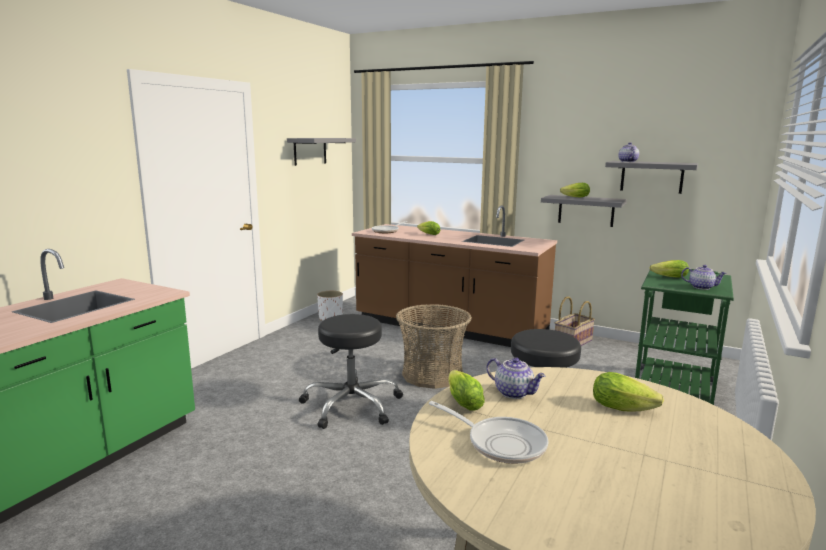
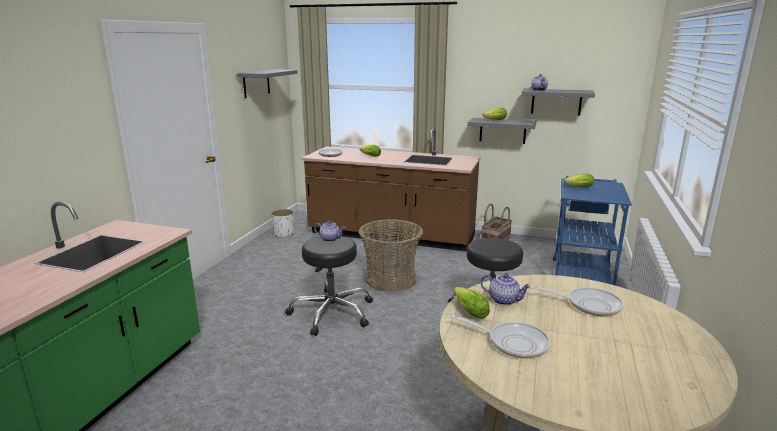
camera: 10 degrees left, 5 degrees up
(626, 408) = (588, 305): lettuce -> frying pan
(674, 386) = (581, 272): green cart -> blue cart
(701, 287) = (606, 195): teapot -> teapot (330, 239)

